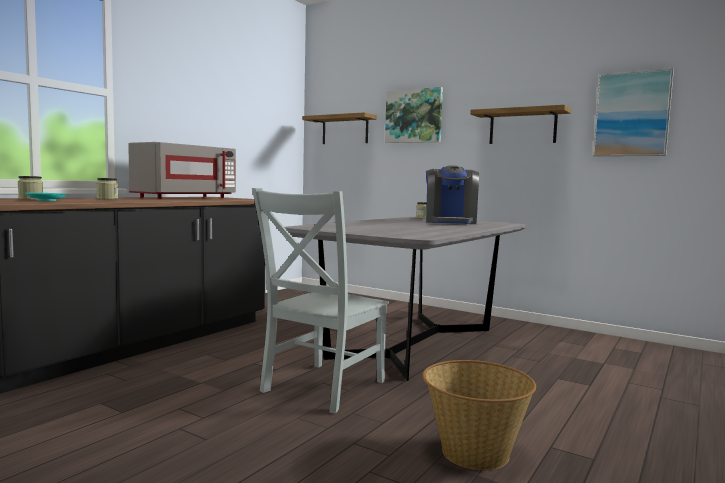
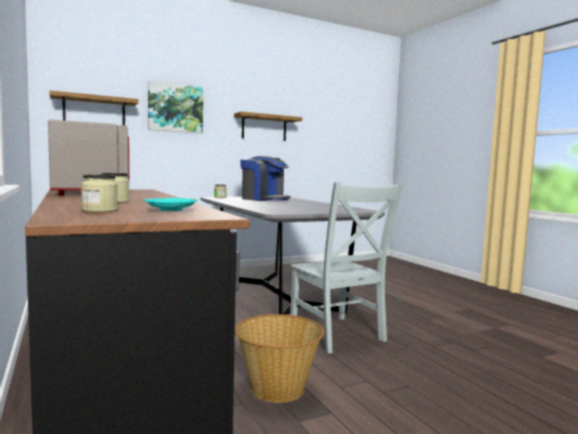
camera: 60 degrees left, 0 degrees up
(474, 453) = (456, 325): basket -> basket (277, 389)
(632, 114) = (324, 127): picture -> none

